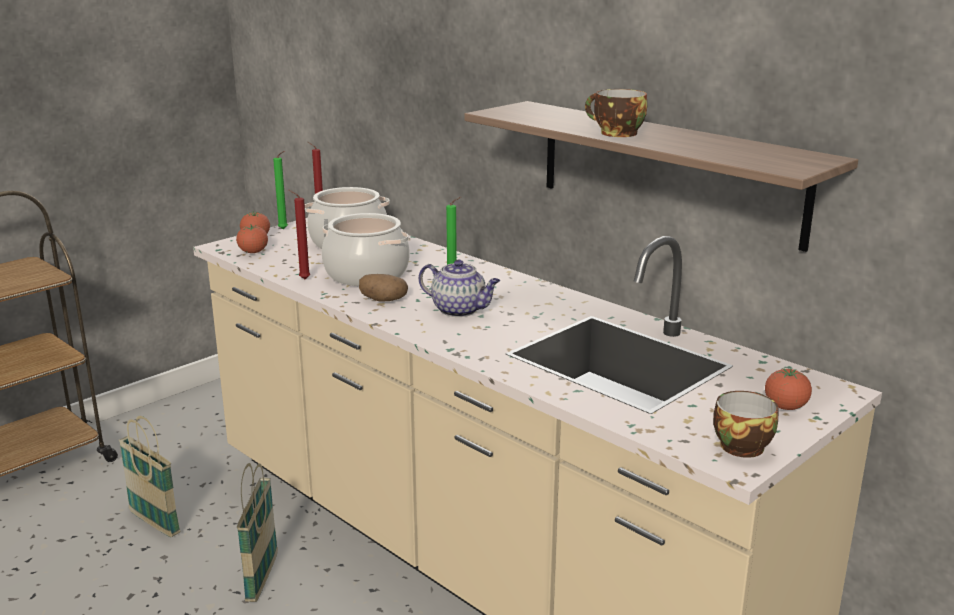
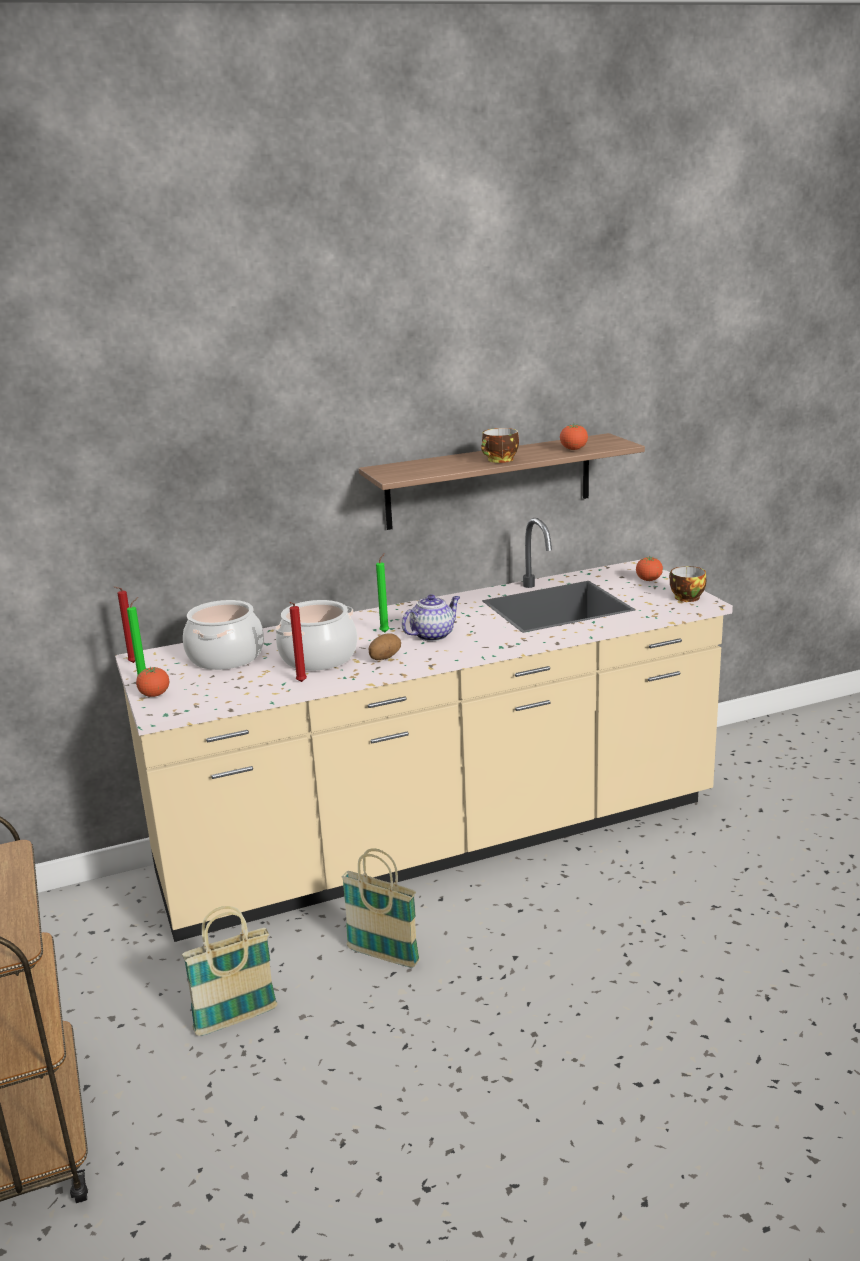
camera: 65 degrees left, 0 degrees up
(253, 252) = (197, 698): tomato -> tomato (573, 449)

